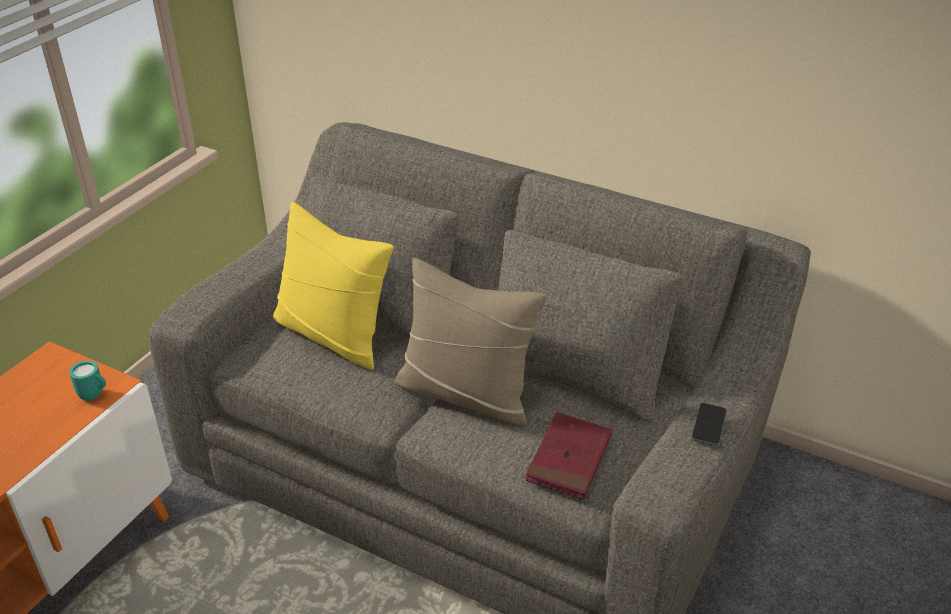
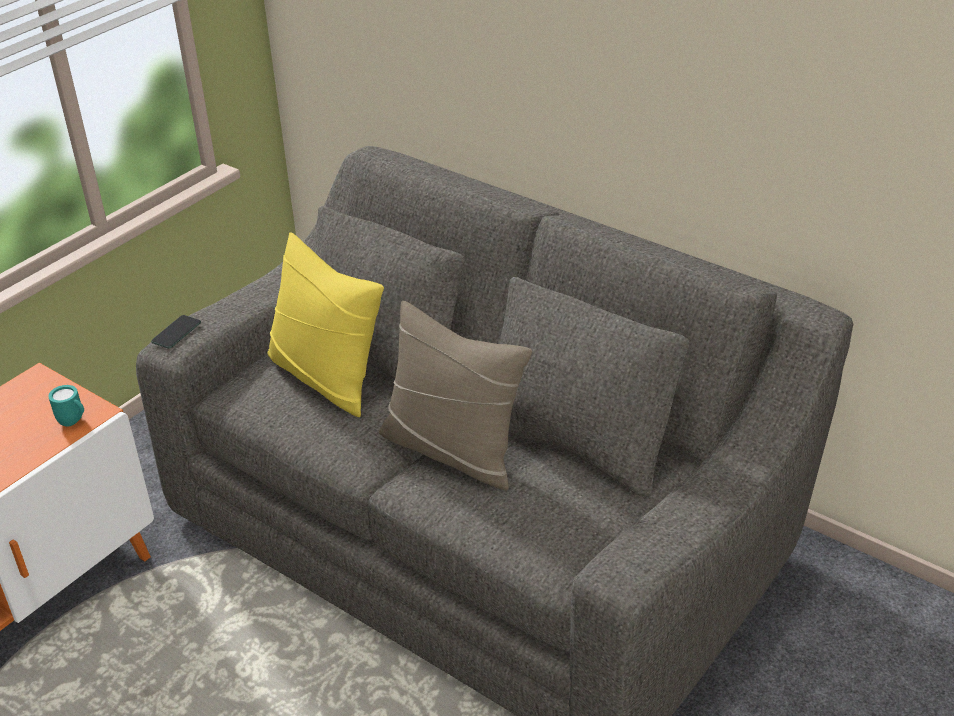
camera: 10 degrees right, 0 degrees up
(569, 459) = (546, 528): red book -> none
(708, 425) = (699, 504): phone -> phone (176, 332)

